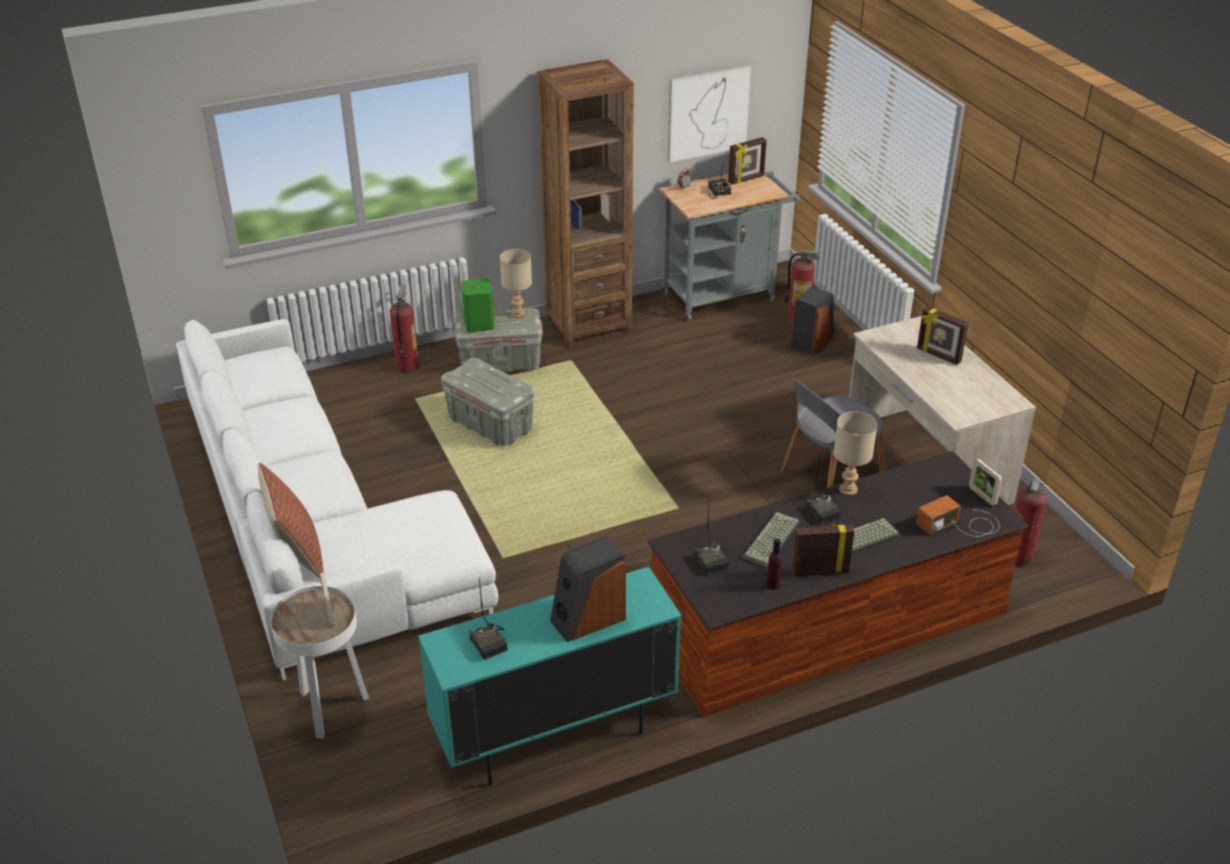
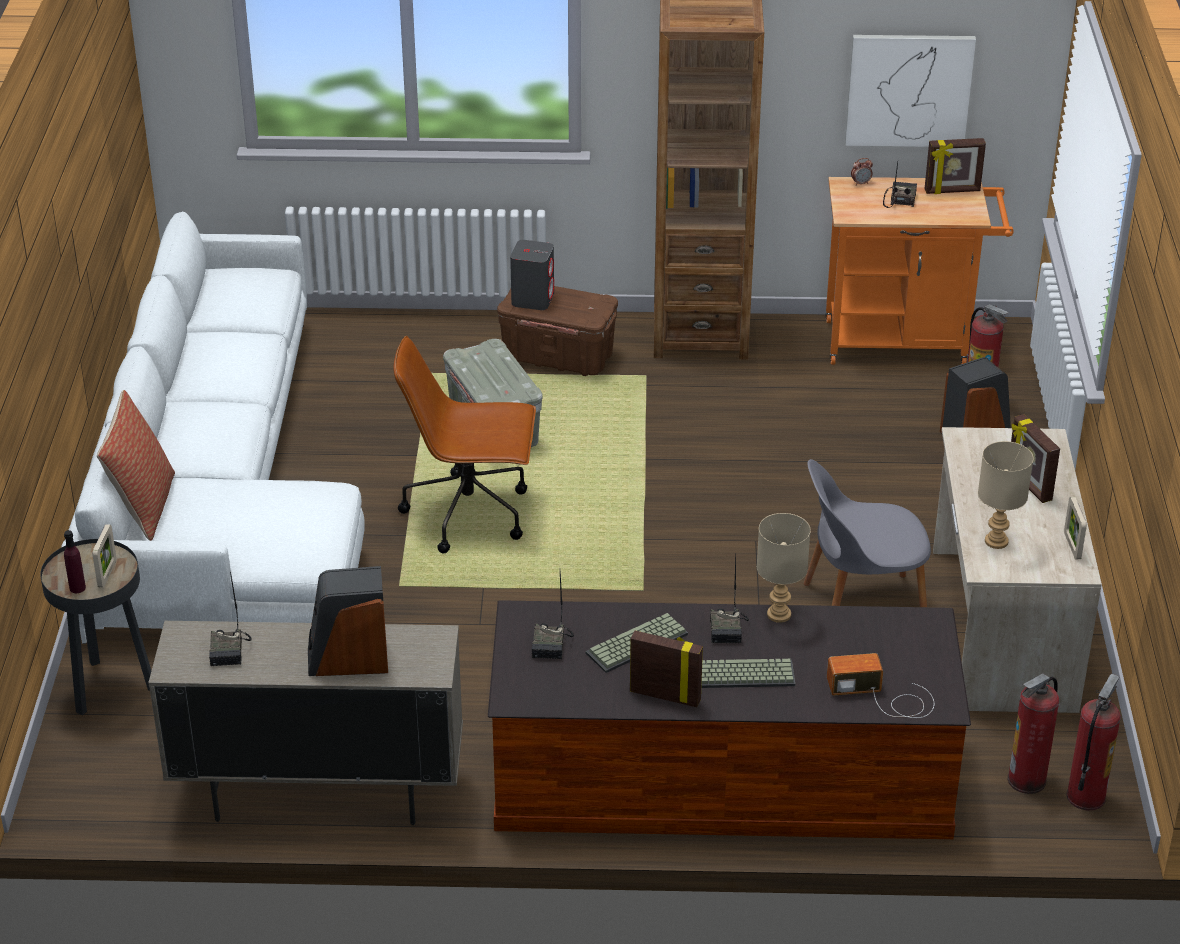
camera: 25 degrees right, 0 degrees up
(329, 709) = (109, 688): white side table -> black side table
(407, 367) = (445, 333): fire extinguisher -> fire extinguisher (1085, 796)
(479, 323) = (533, 299): green speaker -> grey speaker
(501, 363) = (559, 356): grey storage box -> brown storage box
(517, 489) = (470, 513): none -> brown office chair
(518, 314) = (588, 299): beige table lamp -> beige table lamp (997, 542)
(554, 736) = (318, 794): turquoise cabinet -> beige cabinet
(724, 295) = (906, 342): grey cart -> orange cart
(773, 585) = (598, 693): purple bottle -> purple bottle (77, 588)
(982, 496) = (941, 672): picture frame -> picture frame (1072, 546)

